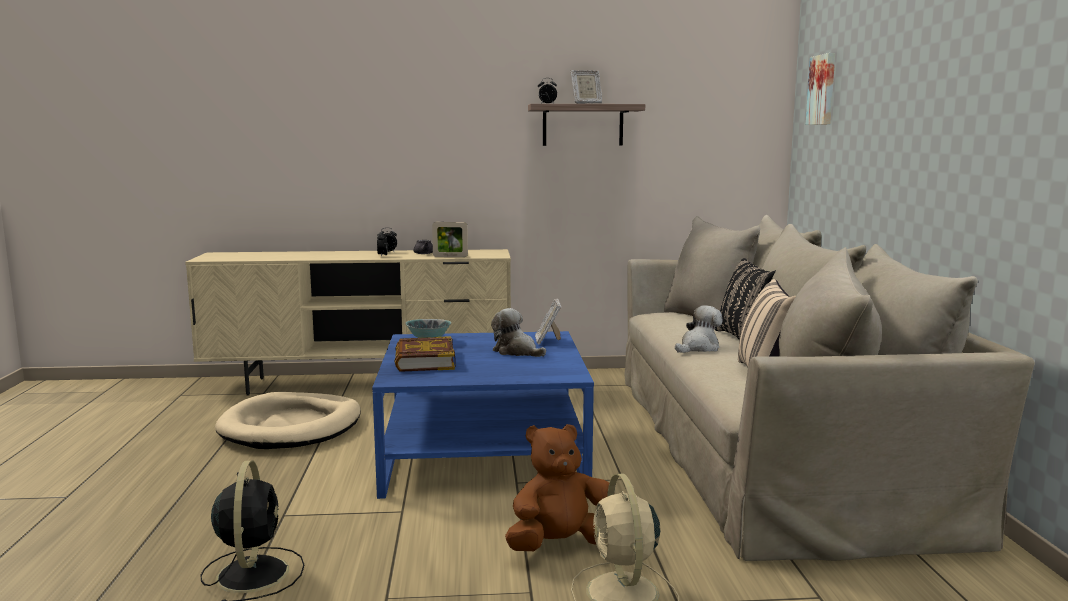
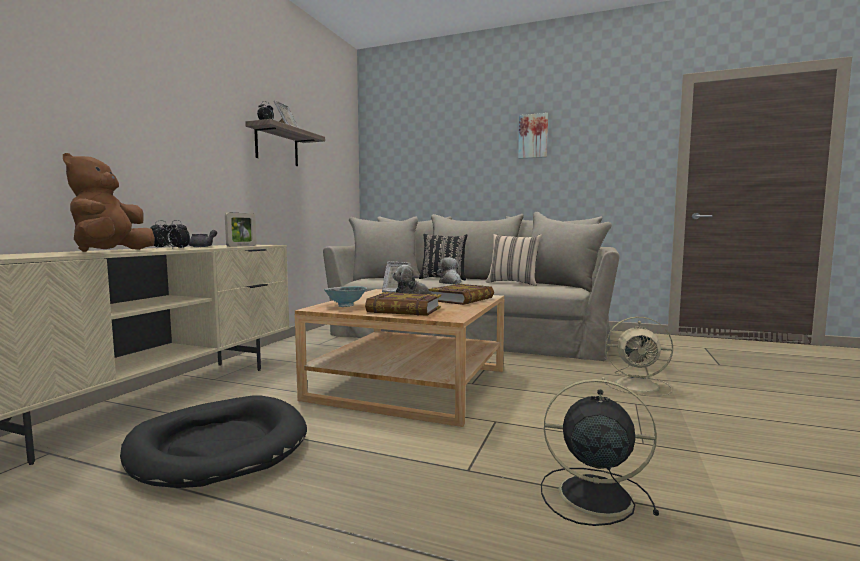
camera: 65 degrees left, 5 degrees down
(291, 427) = (219, 446): beige dog bed -> black dog bed
(483, 454) = (410, 384): blue coffee table -> beige coffee table
(526, 369) = (462, 299): none -> book
(560, 545) = (575, 388): brown plush toy -> brown plush toy (111, 251)
(823, 90) = (397, 146): picture -> picture (533, 136)

